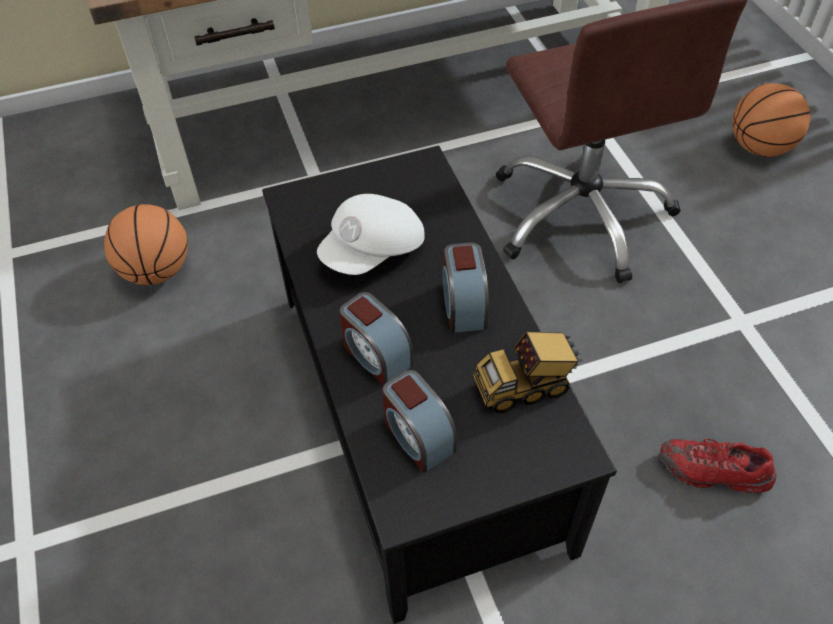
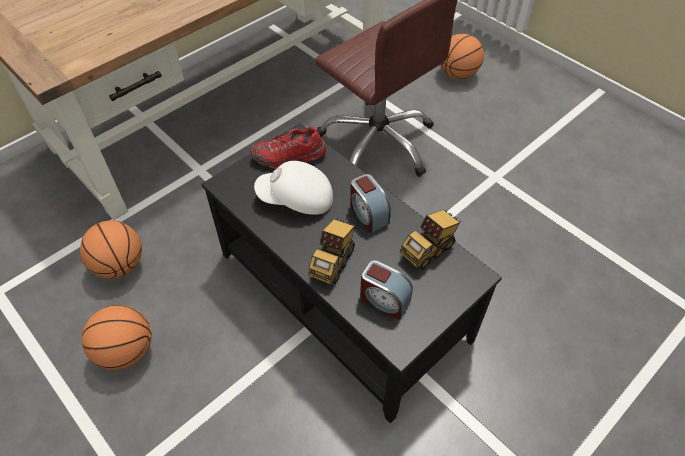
camera: 25 degrees left, 0 degrees up
(109, 383) = (126, 351): none -> basketball
(374, 251) = (296, 200): white cap -> white cap turned 75 degrees clockwise
(376, 355) = (333, 261): alarm clock -> toy truck
(713, 472) = (520, 266): red shoe -> red shoe (289, 157)

